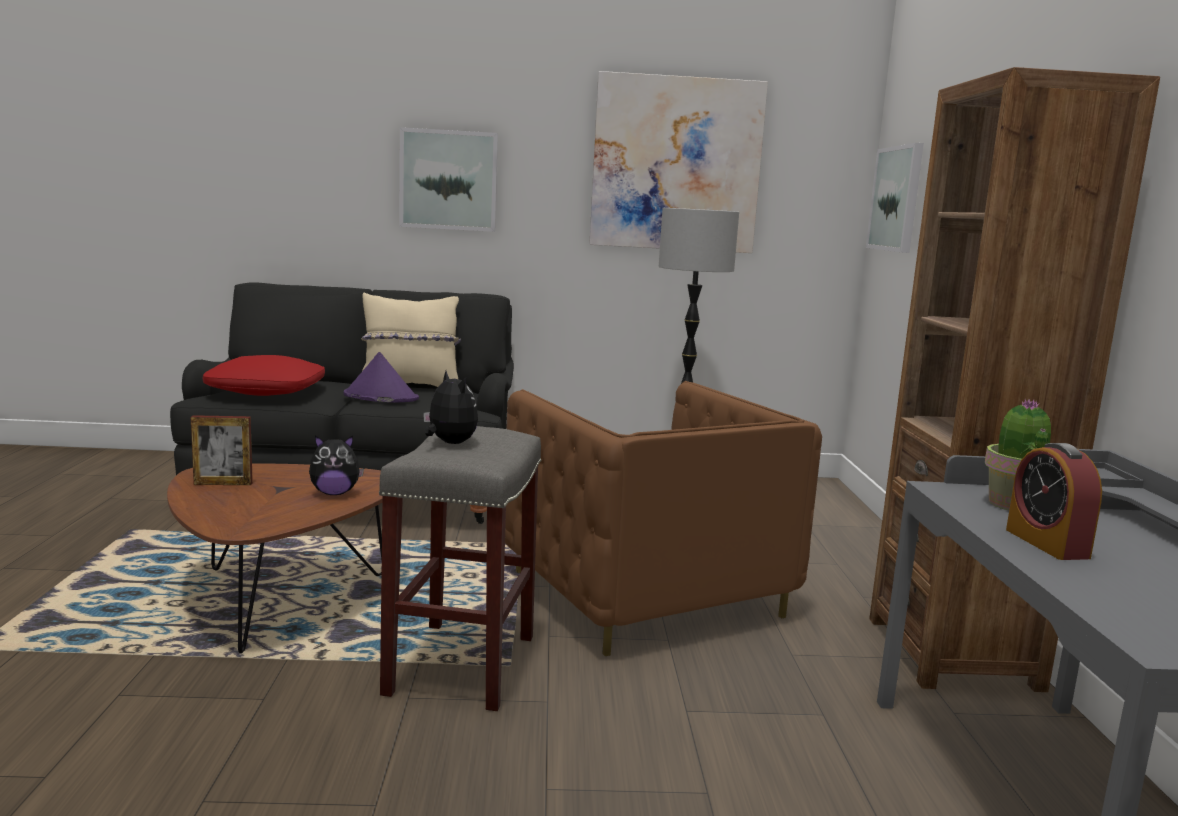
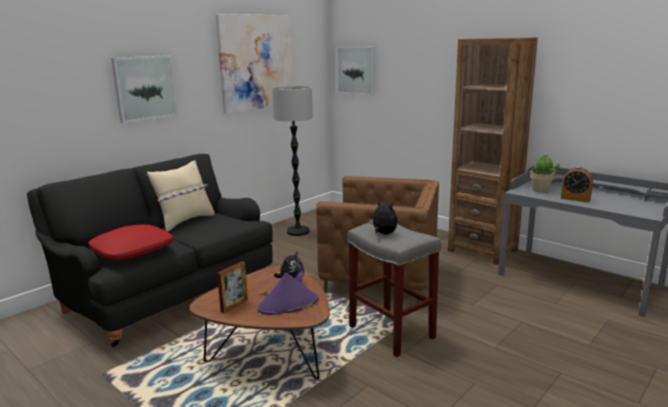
camera: 45 degrees left, 5 degrees up
(380, 397) = (195, 231): purple hat -> purple hat (288, 304)
(449, 443) = (383, 234): plush toy -> plush toy turned 45 degrees clockwise

